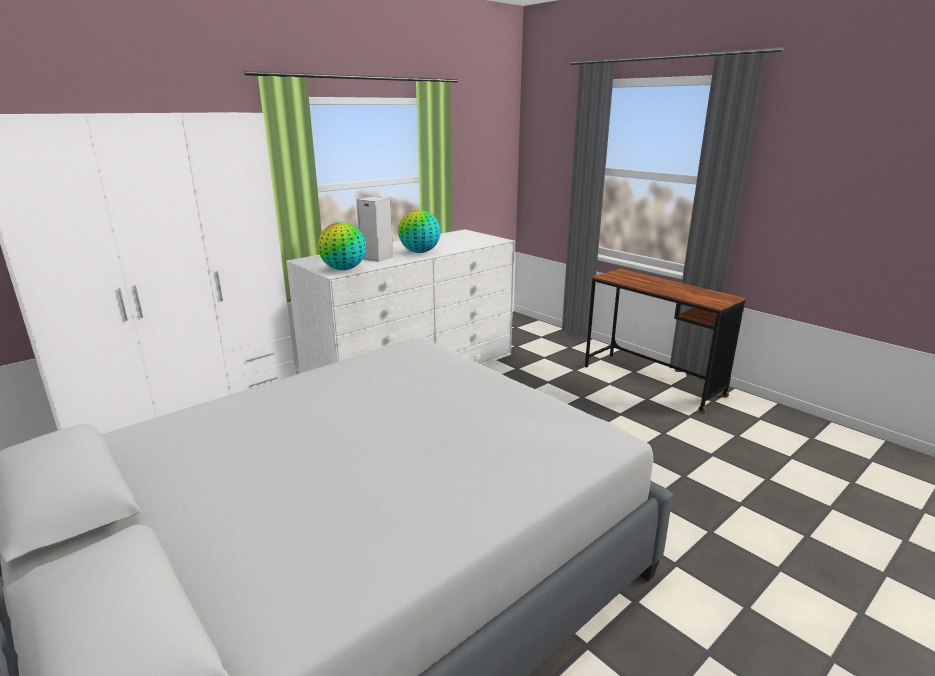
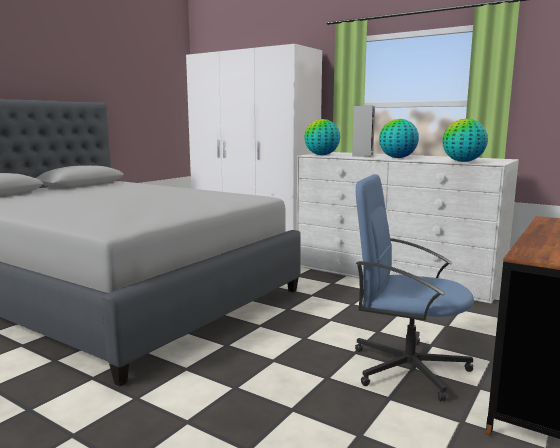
camera: 75 degrees right, 10 degrees down
(479, 243) = (463, 161): none -> globe
(618, 415) = (406, 367): none -> blue office chair

